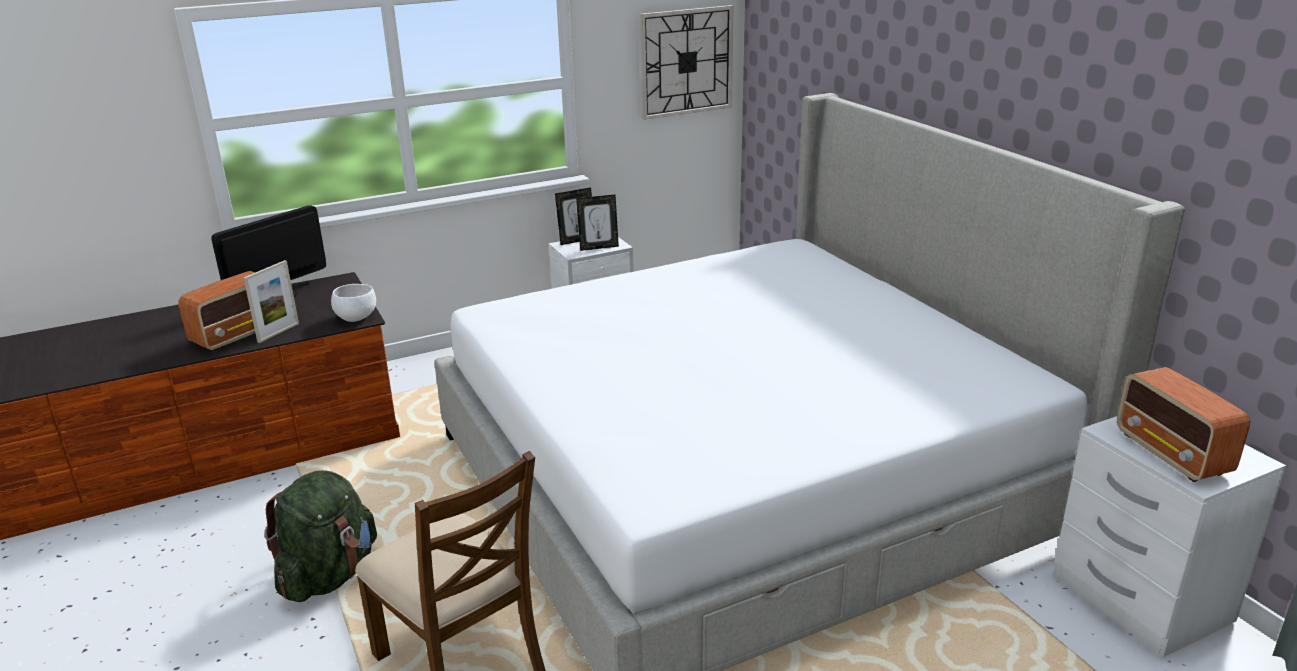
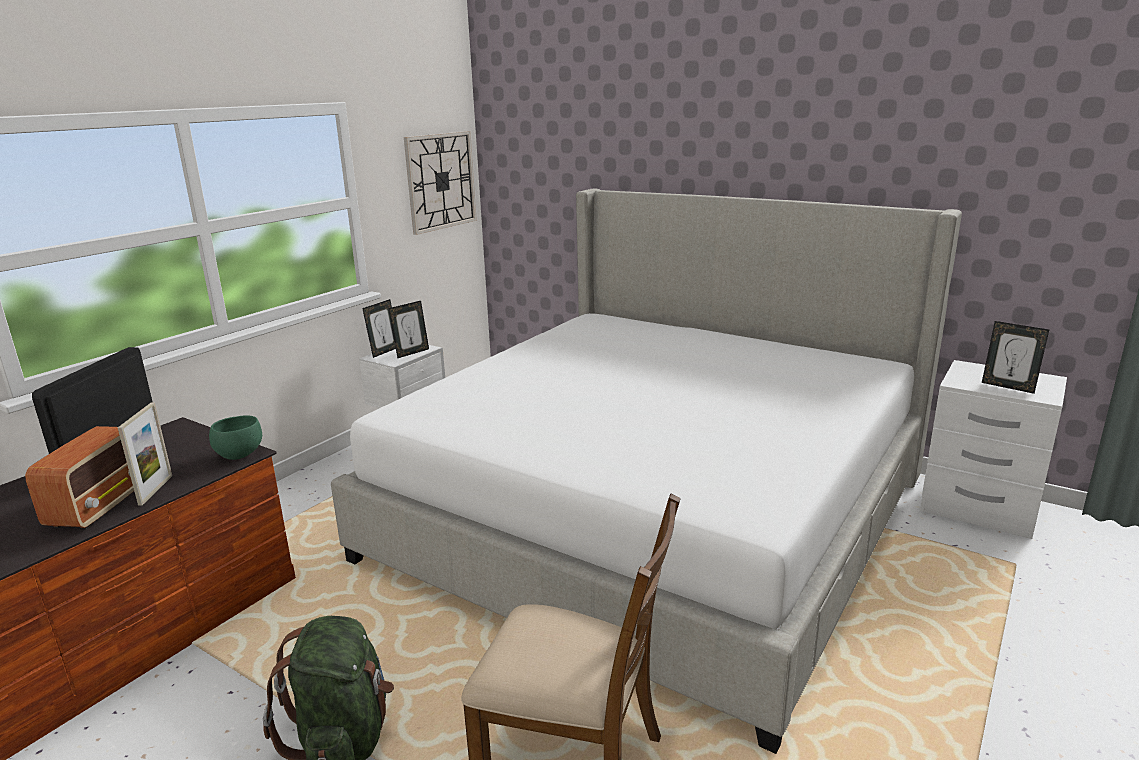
camera: 30 degrees left, 5 degrees down
(356, 318) = (239, 455): white bowl -> green bowl
(1172, 454) = (1008, 387): radio -> picture frame

